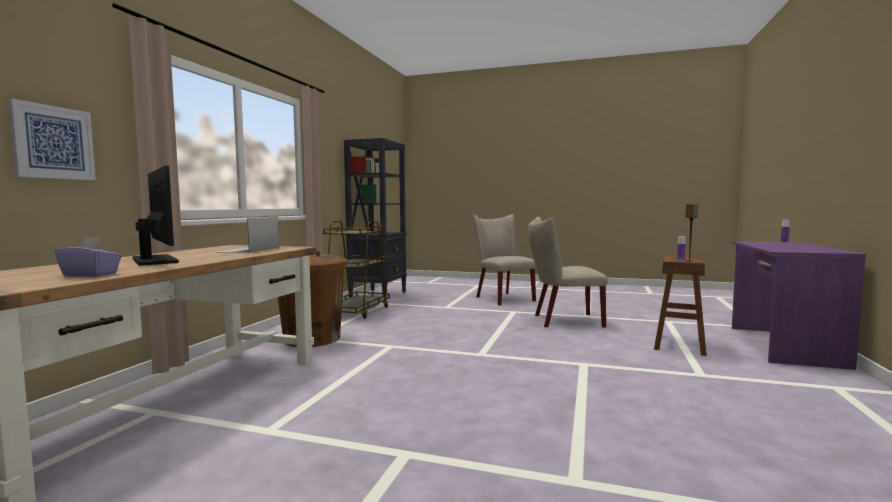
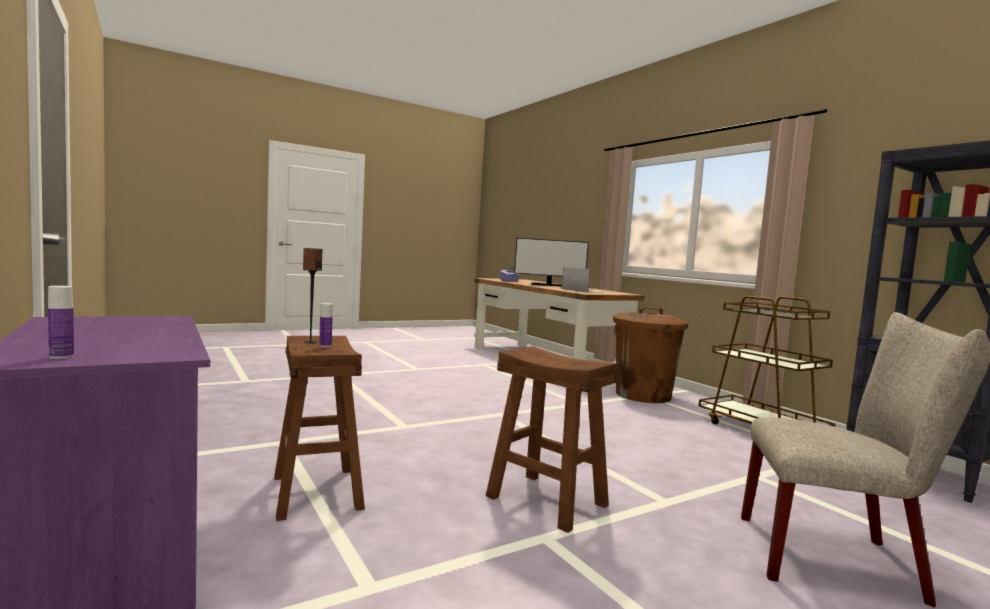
camera: 130 degrees right, 0 degrees up
(53, 142) = (587, 229): picture -> none
(563, 321) = (547, 500): beige chair -> brown stool

